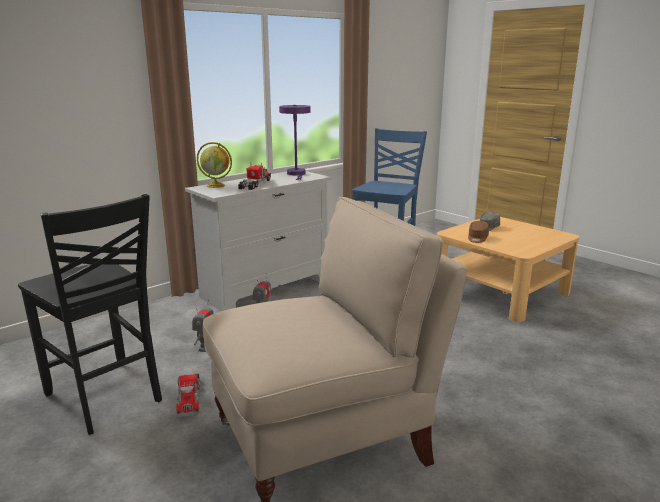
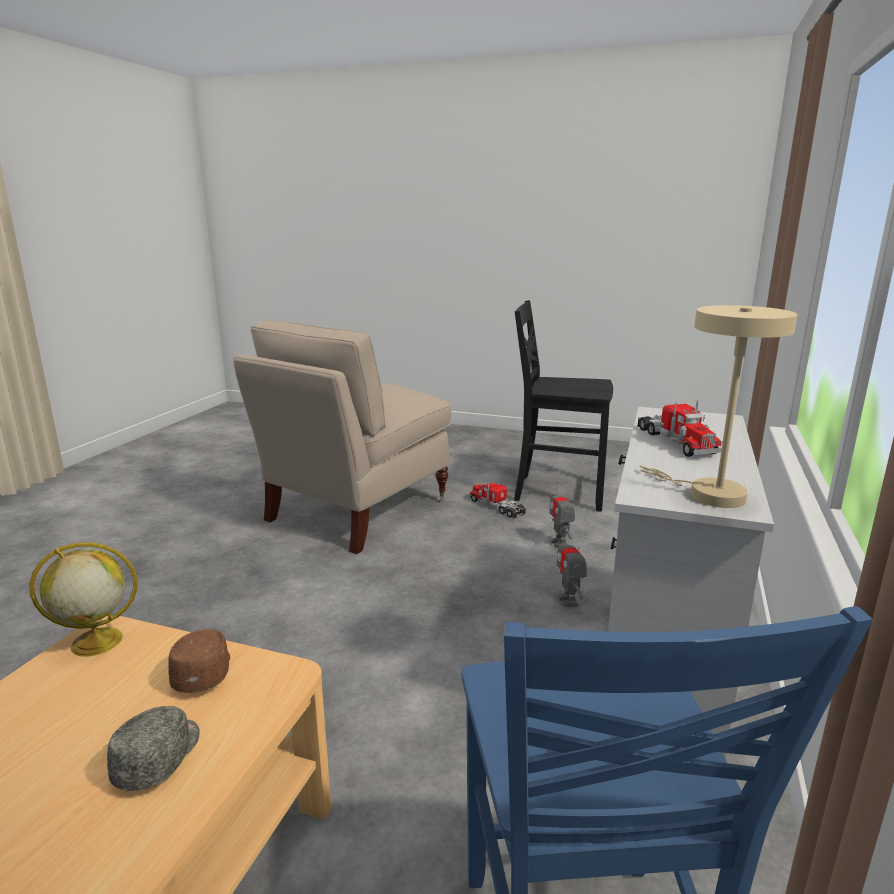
camera: 150 degrees right, 0 degrees up
(216, 185) = (718, 426): globe -> globe (95, 642)
(297, 174) = (707, 494): purple table lamp -> beige table lamp

